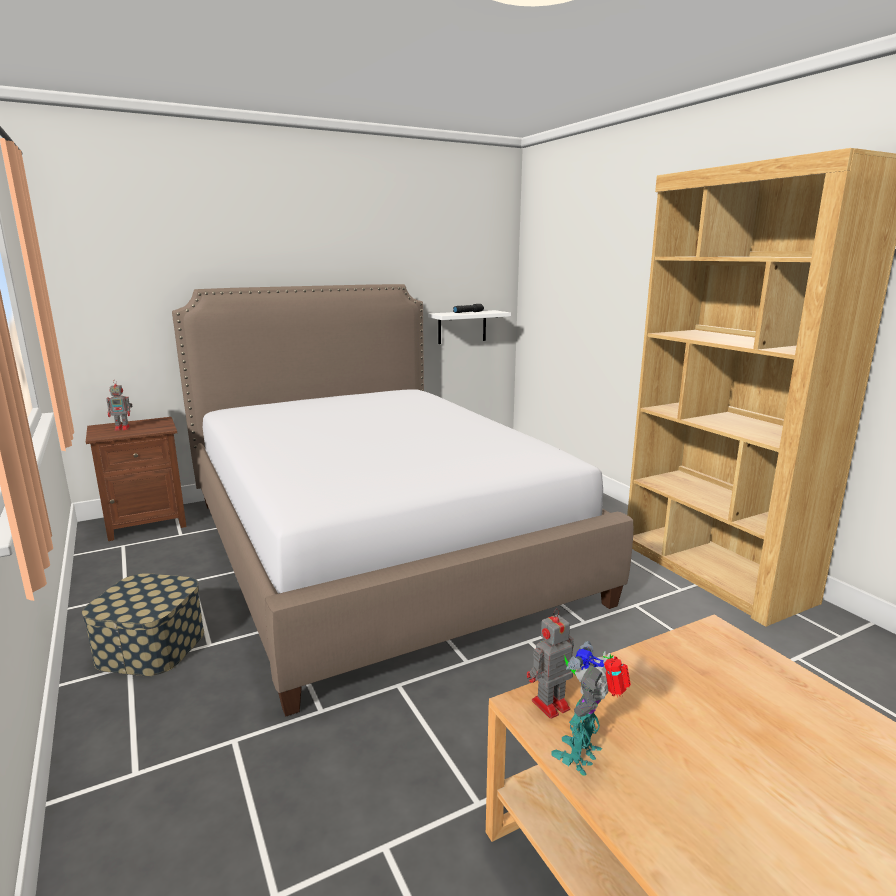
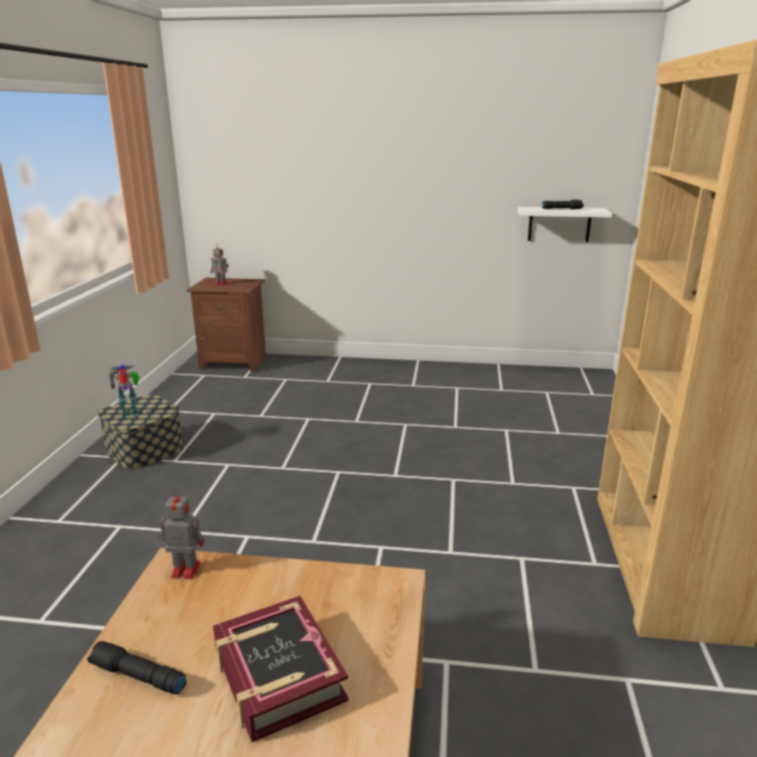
camera: 35 degrees right, 5 degrees up
(376, 547) = (362, 427): bed -> none
(583, 754) = (150, 608): toy robot -> toy robot (131, 414)
(685, 819) = (137, 677): none -> black flashlight
(772, 744) = (277, 675): none -> book

